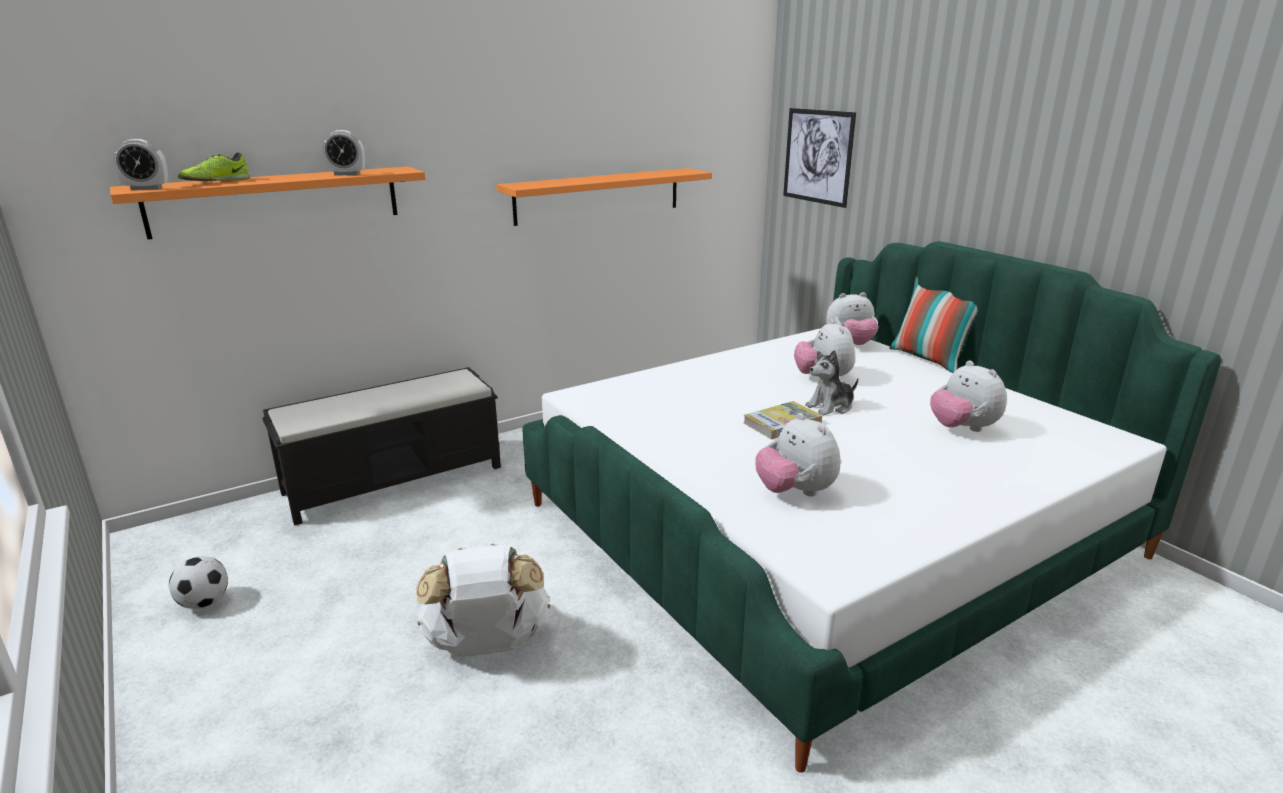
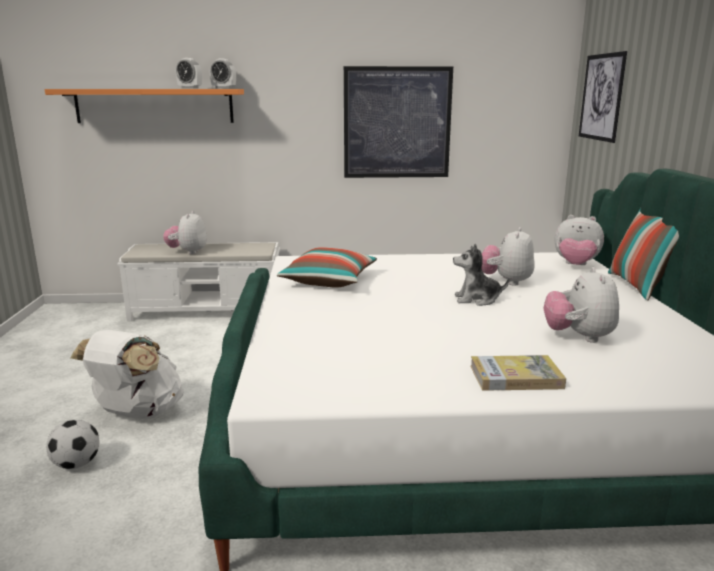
camera: 30 degrees right, 5 degrees down
(146, 188) = (69, 88): alarm clock -> alarm clock (223, 88)
(204, 603) = (38, 346): football -> football (76, 464)
(216, 182) = (111, 88): shoe -> none
(395, 479) = (208, 310): black bench -> white bench
(598, 195) = (397, 123): orange shelf -> picture
(661, 417) = (329, 281): none -> pillow
(782, 423) = (414, 301): book -> book (515, 377)
(795, 492) = (341, 342): plush toy -> plush toy (188, 252)

